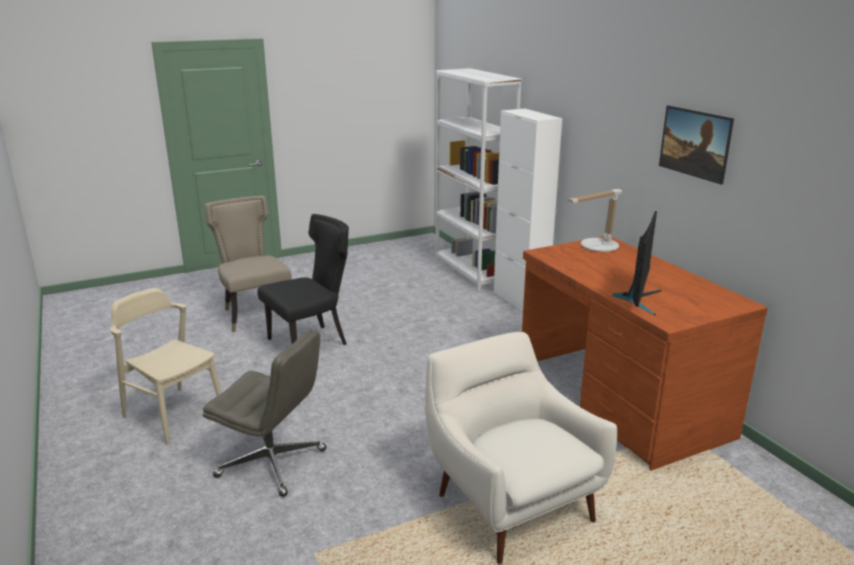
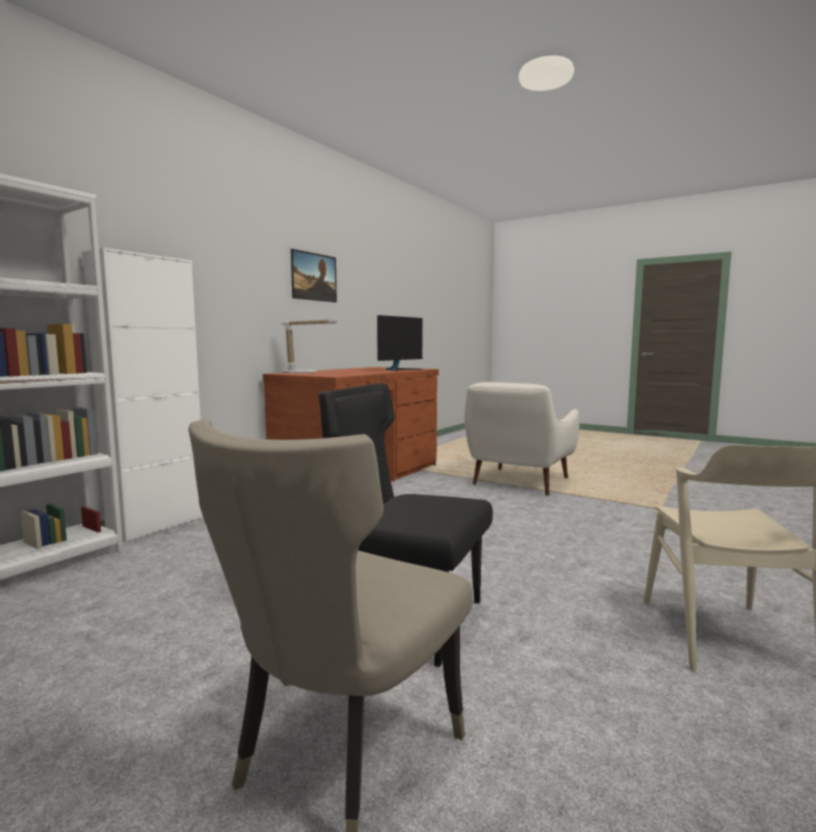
camera: 120 degrees left, 15 degrees down
(273, 463) = (638, 546): grey office chair -> none
(638, 299) = (399, 370): monitor -> monitor turned 135 degrees clockwise

